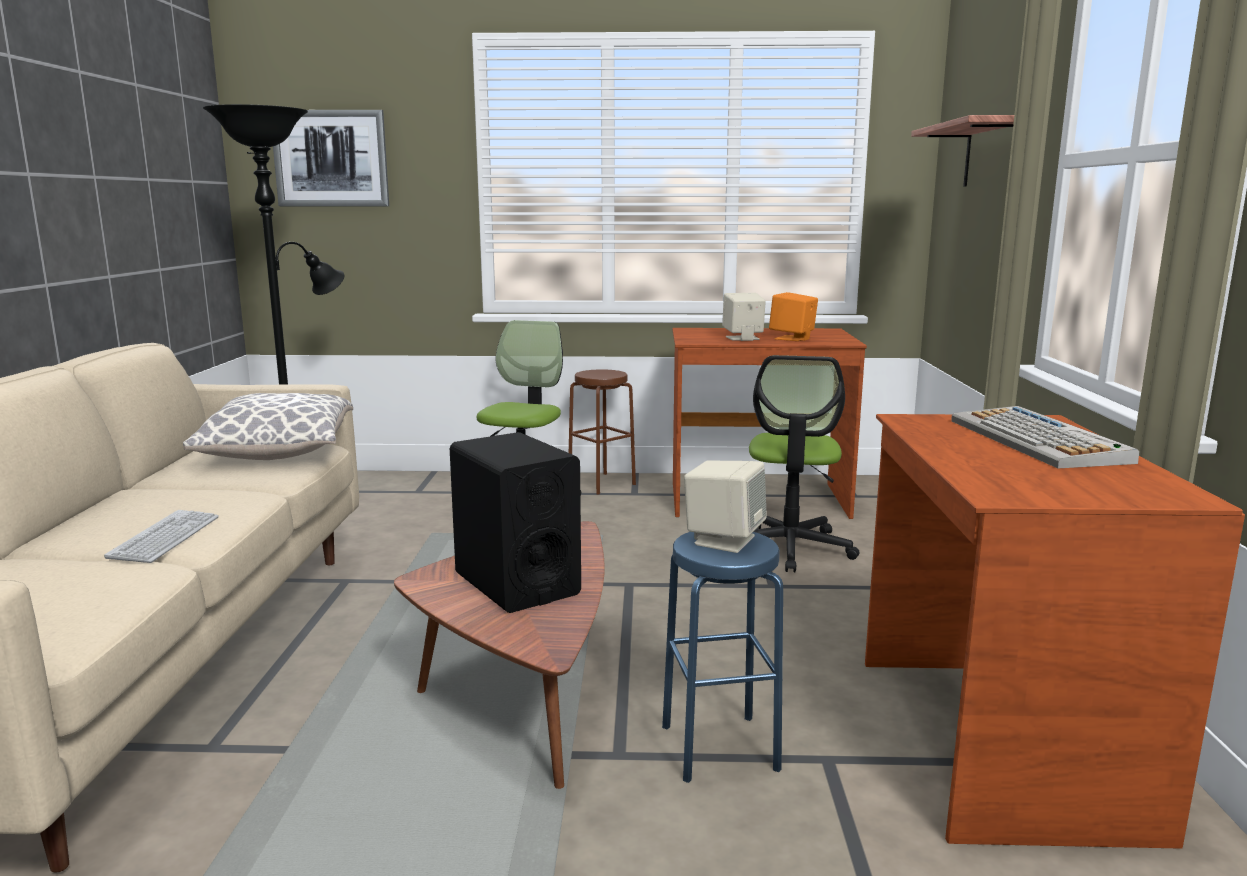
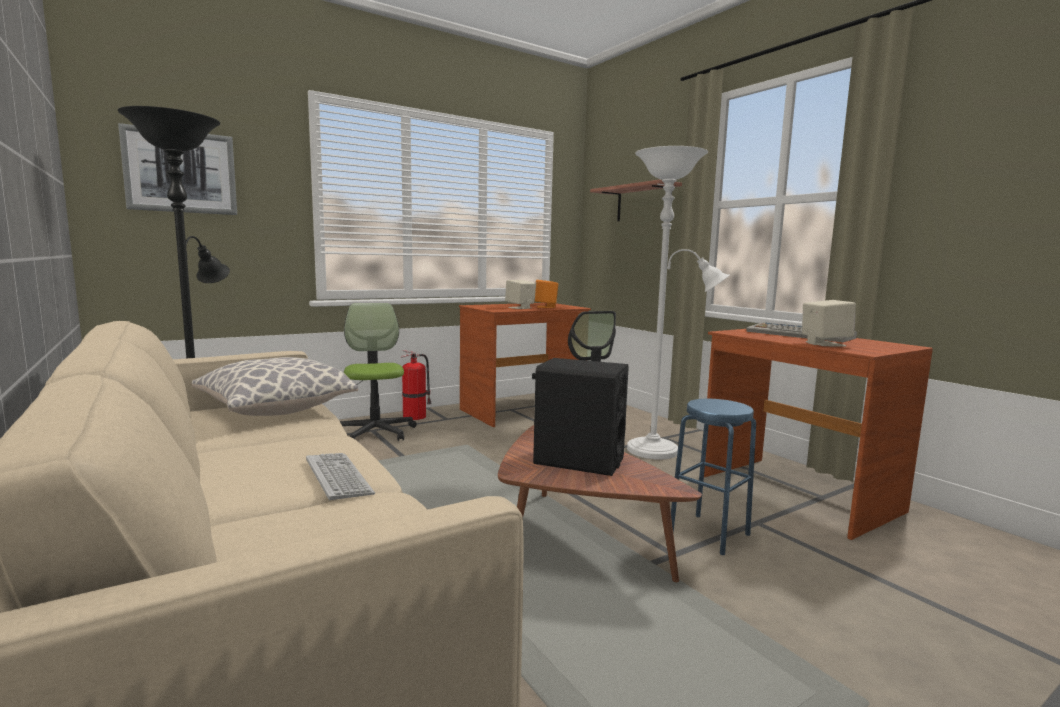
camera: 35 degrees left, 5 degrees down
(602, 483) = (415, 416): brown stool -> fire extinguisher
(724, 540) = (713, 404): beige speaker -> beige speaker (824, 344)
(867, 607) = (659, 451): none -> white floor lamp

